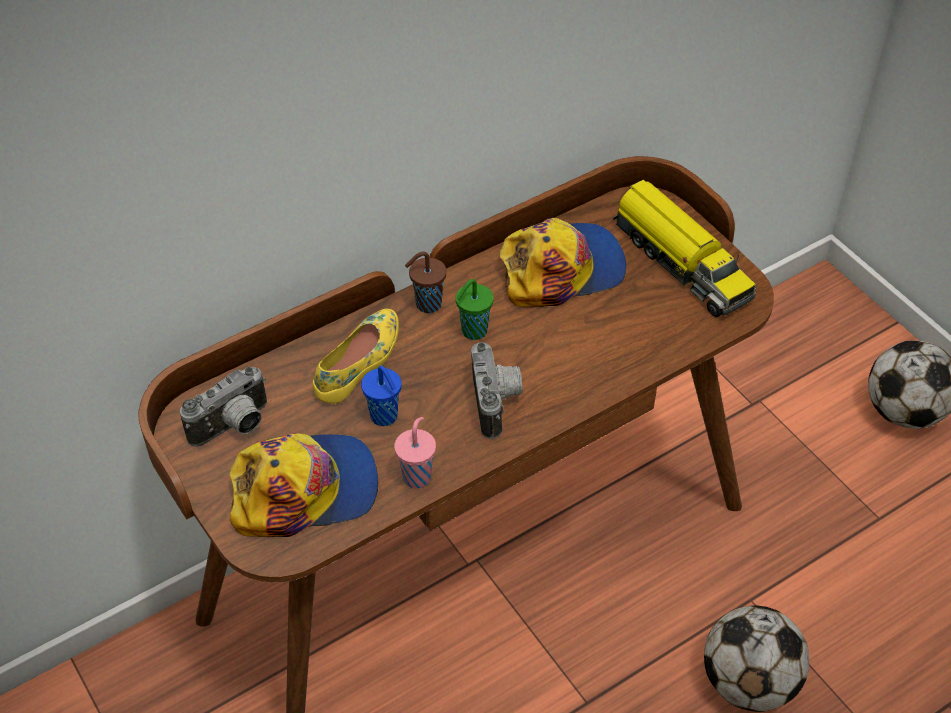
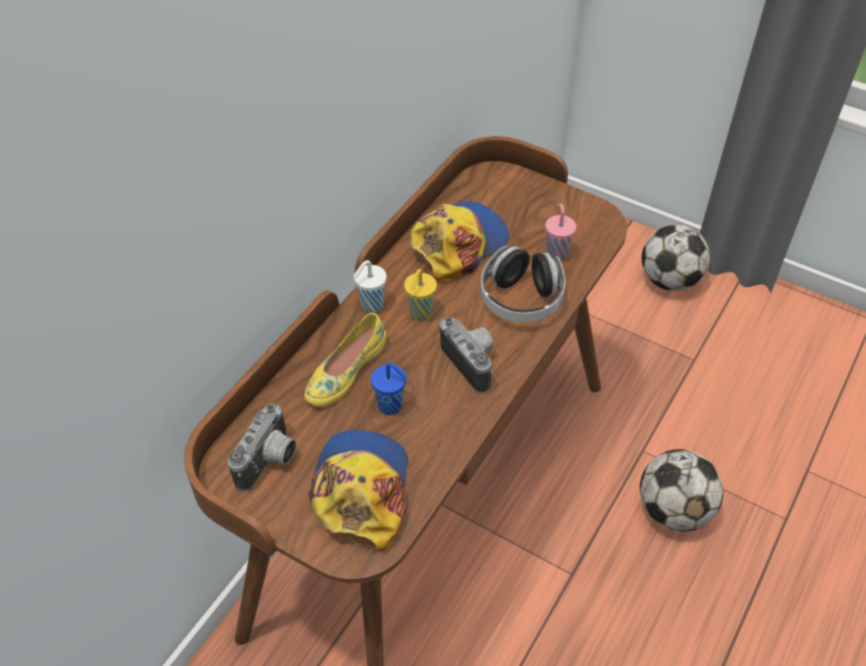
camera: 25 degrees left, 0 degrees up
(304, 490) = (361, 491): cap -> cap turned 45 degrees counterclockwise
(360, 363) = (344, 370): yellow shoe -> yellow shoe turned 150 degrees counterclockwise
(417, 476) = (445, 443): pink cup -> pink cup (556, 253)
(427, 304) = (371, 305): brown cup -> white cup
(473, 331) = (420, 314): green cup -> yellow cup
(592, 354) = (521, 300): none -> headphones
(680, 262) = (541, 210): toy truck -> none

